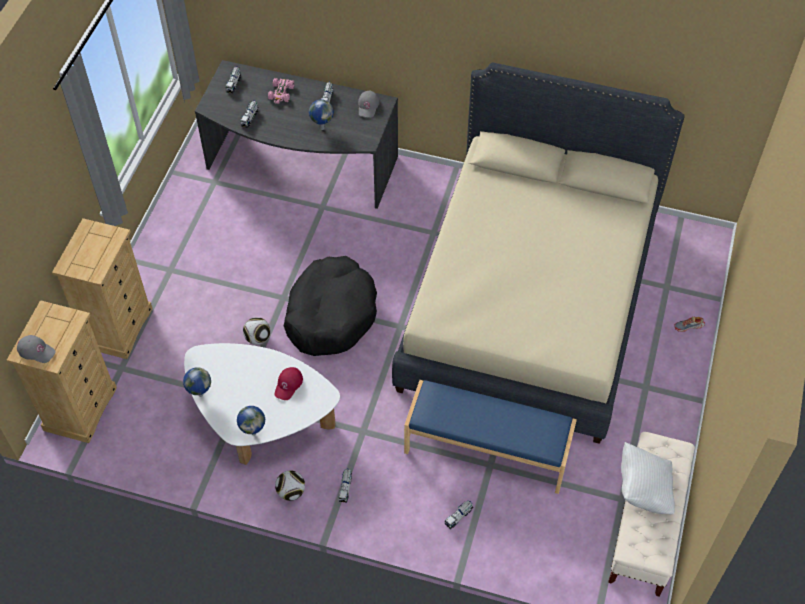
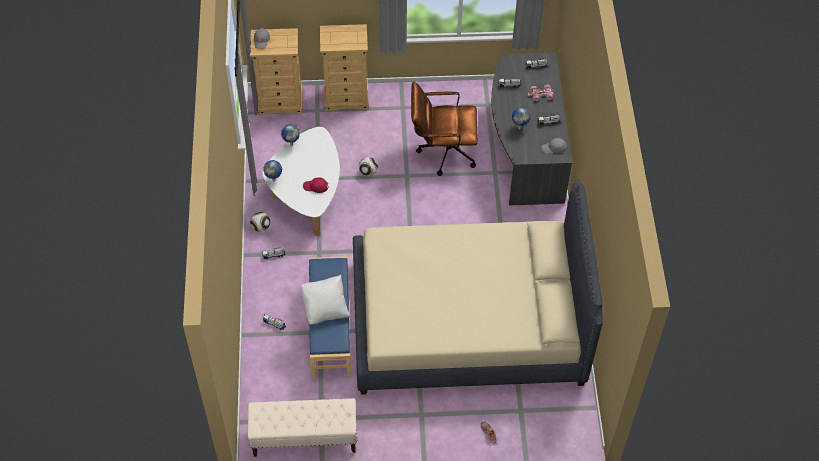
camera: 70 degrees right, 0 degrees up
(264, 249) = (442, 151): none -> brown office chair
(330, 314) = (404, 206): black dog bed -> none
(643, 489) = (306, 407): white pillow -> white pillow (325, 308)

